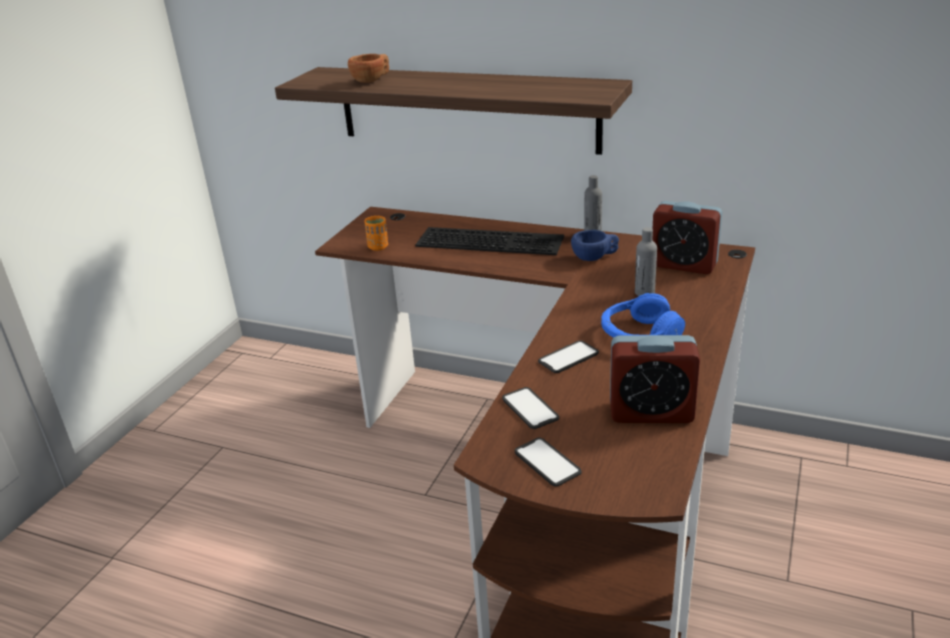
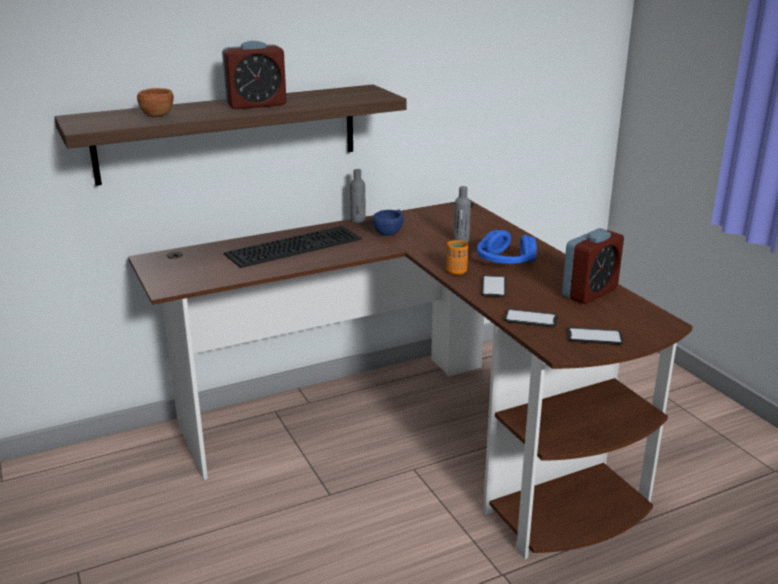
camera: 50 degrees left, 5 degrees down
(378, 247) = (208, 278): orange cup -> orange cup (456, 271)
(683, 265) = (451, 219): alarm clock -> alarm clock (256, 105)

